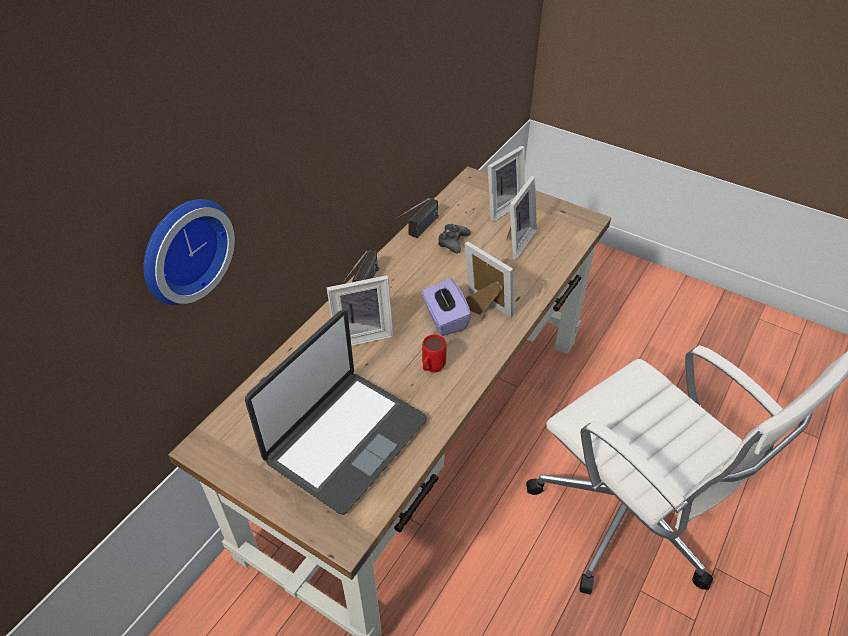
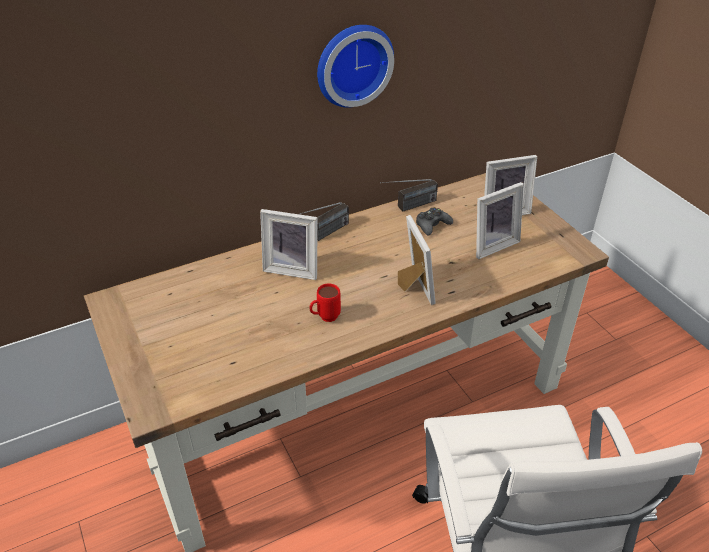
camera: 30 degrees right, 5 degrees down
(182, 249) = (127, 123): wall clock -> wall clock (352, 64)
(345, 440) = (211, 341): laptop -> none
(445, 319) = (371, 283): purple tissue box -> none

